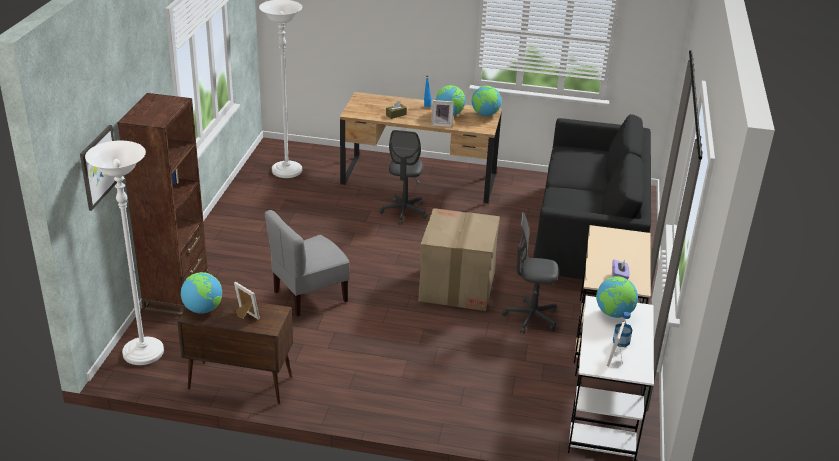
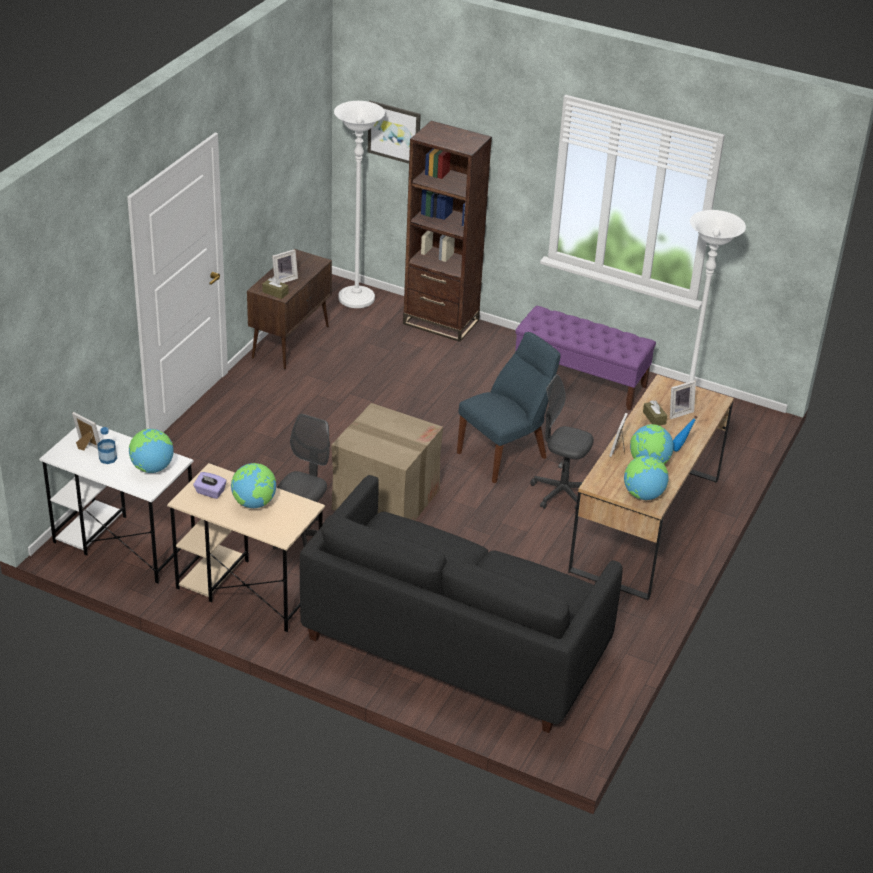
camera: 105 degrees right, 5 degrees up
(203, 309) = (304, 261): globe -> globe (254, 503)
(250, 216) = (580, 380): none -> purple bench
(274, 316) = (275, 292): none -> brown tissue box
(309, 296) = (407, 397): grey chair -> none
(368, 239) = (505, 454): none -> blue chair
(383, 107) = (678, 412): none -> picture frame

